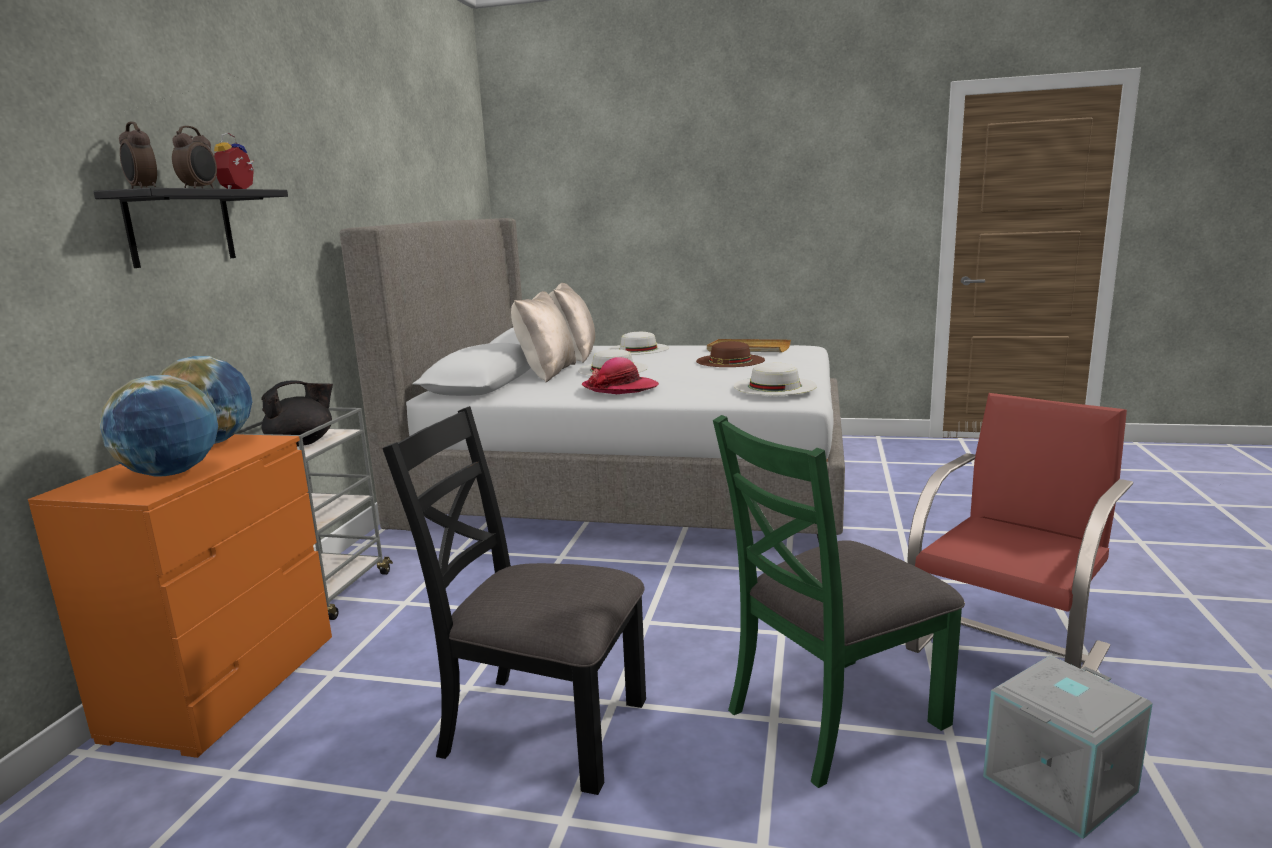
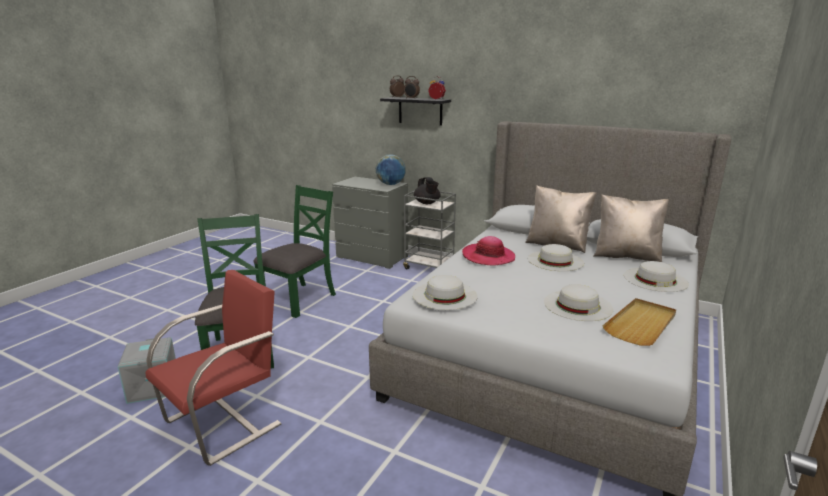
camera: 105 degrees right, 5 degrees up
(171, 473) = (359, 183): globe -> none
(225, 687) = (372, 257): orange dresser -> grey dresser
(542, 727) = (299, 299): black chair -> green chair
(730, 360) = (577, 305): brown hat -> white hat
(1009, 648) = (225, 422): red chair -> red chair turned 105 degrees counterclockwise

